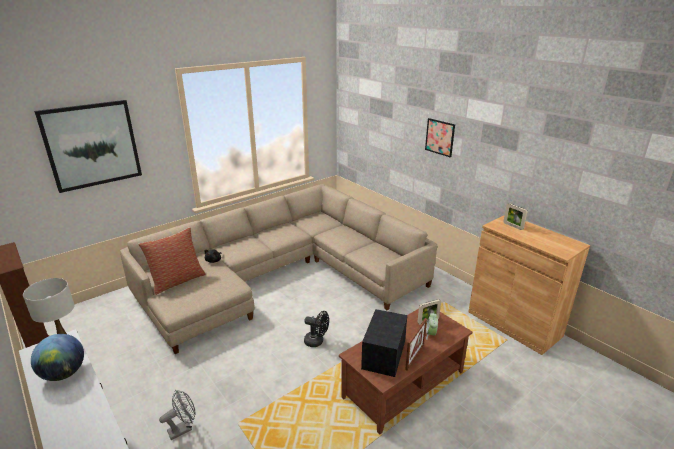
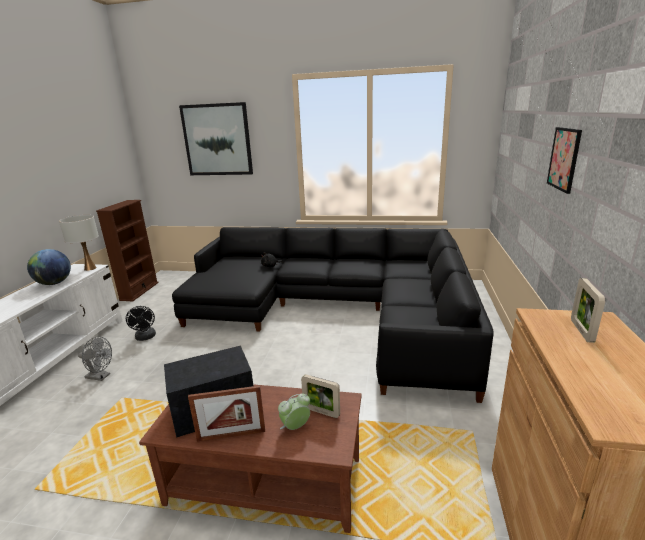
camera: 50 degrees right, 5 degrees down
(177, 281) = (224, 269): pillow -> none
(281, 275) = (337, 310): beige sofa -> black sofa
(317, 341) = (269, 379): black fan -> black fan (145, 337)

